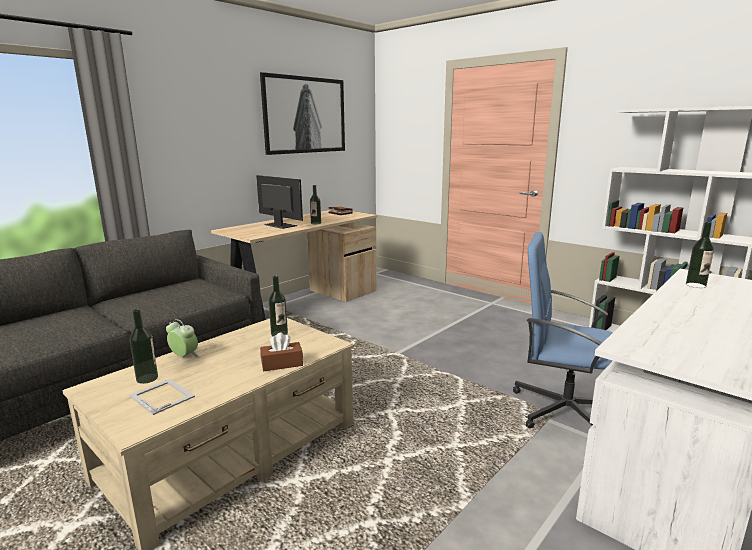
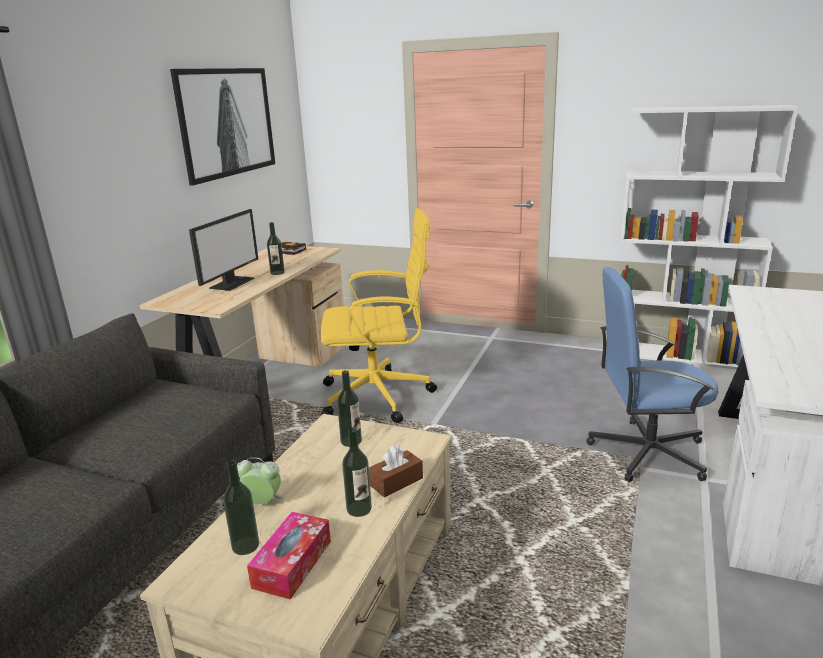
camera: 20 degrees left, 5 degrees up
(162, 395) = (292, 564): picture frame -> tissue box
(279, 225) = (231, 283): monitor -> monitor turned 90 degrees clockwise
(373, 327) = (380, 396): none -> yellow office chair
(695, 285) = (761, 304): bottle -> bottle (359, 509)

